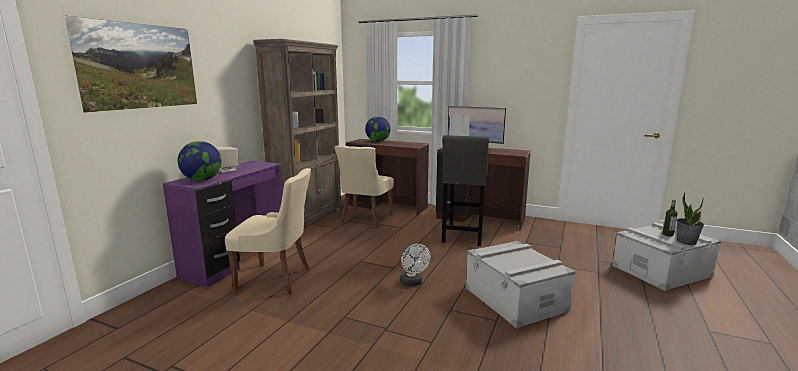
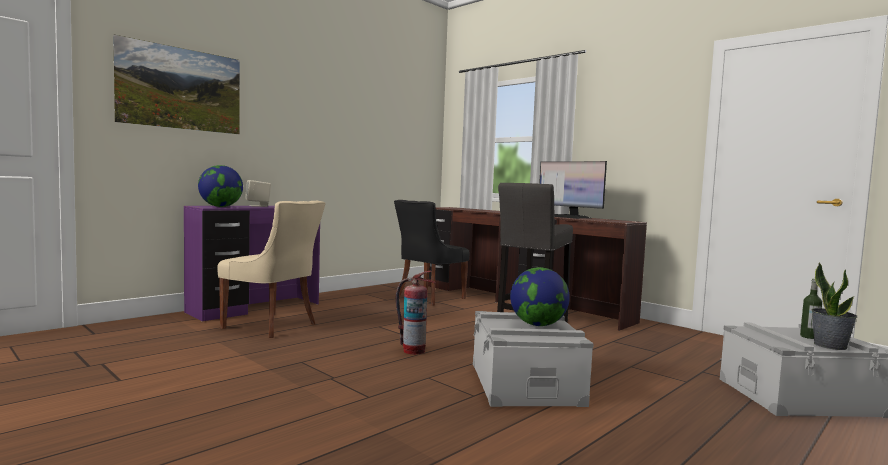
camera: 20 degrees right, 10 degrees down
(309, 221) = (365, 291): brown bookcase -> none
(365, 220) = (428, 298): beige chair -> black chair
(378, 141) = (465, 208): globe -> globe (538, 325)
(412, 283) = (413, 350): white fan -> fire extinguisher

